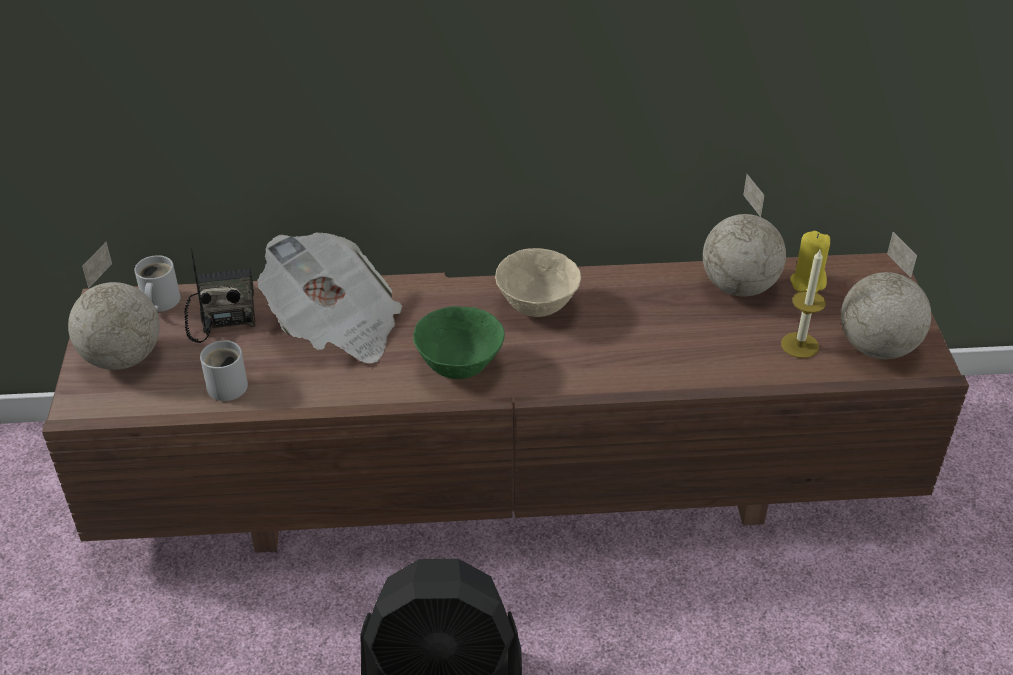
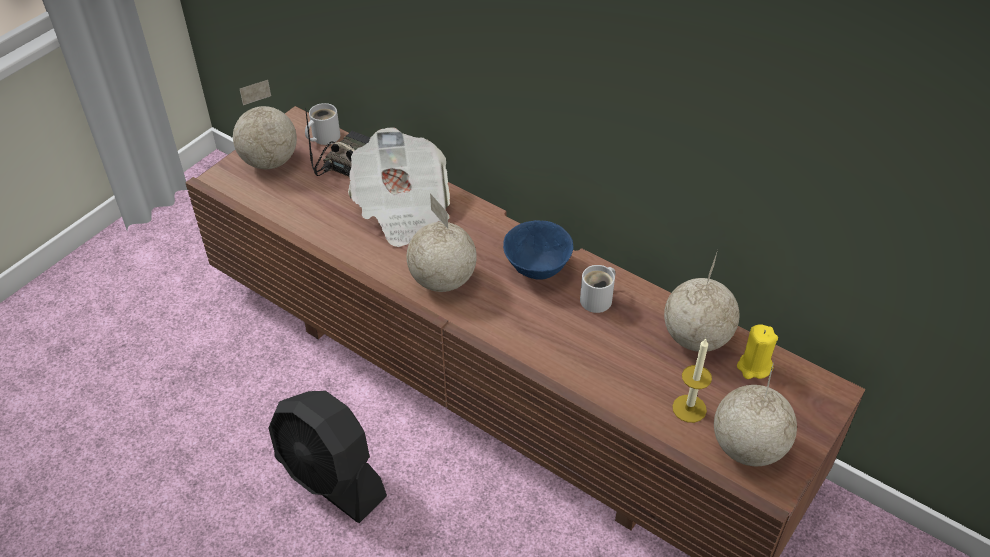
camera: 40 degrees right, 5 degrees up
(229, 384) = (305, 211): white mug -> white mug (599, 299)
(460, 368) = (442, 281): green bowl -> globe
(537, 307) = (536, 269): beige bowl -> blue bowl

